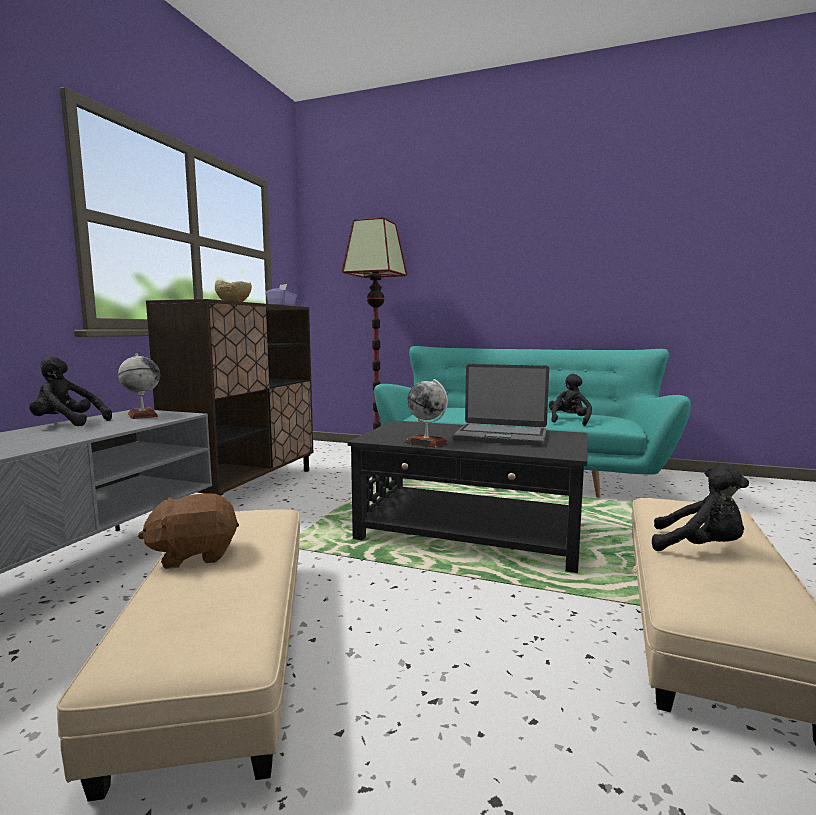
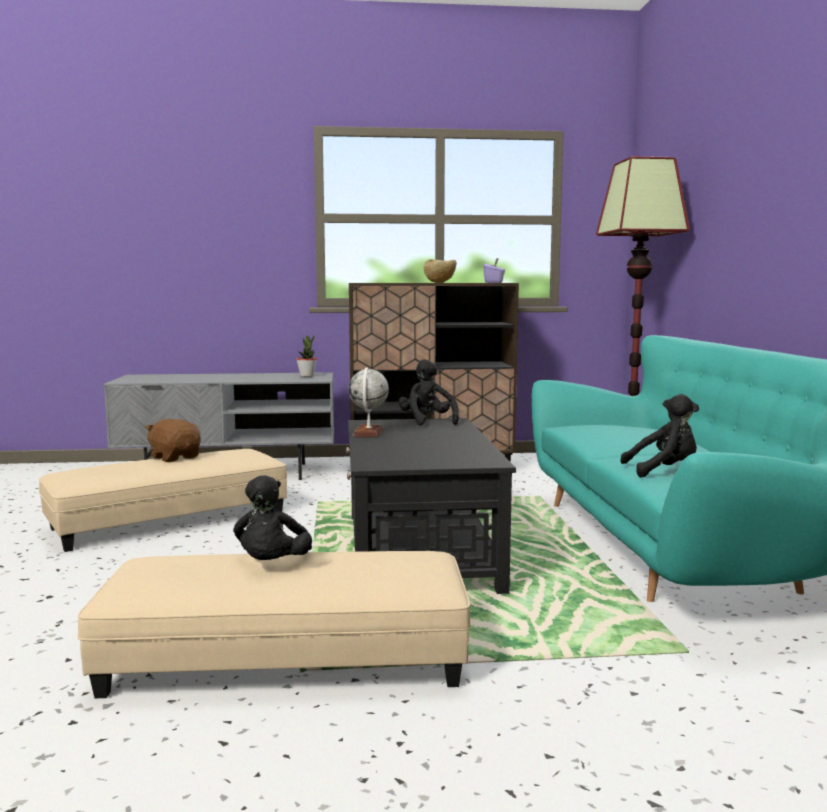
camera: 65 degrees right, 0 degrees up
(67, 424) = (261, 374): black plush toy -> black plush toy (427, 421)
(142, 415) = (307, 376): globe -> potted plant
(501, 436) = (435, 445): laptop -> none

